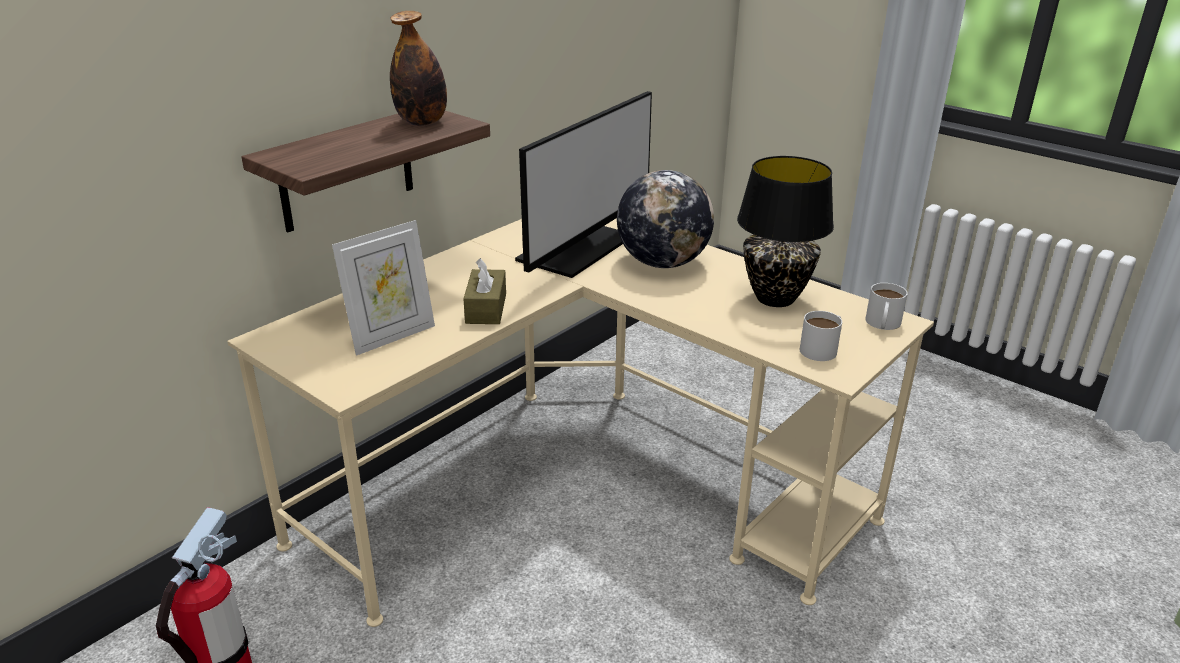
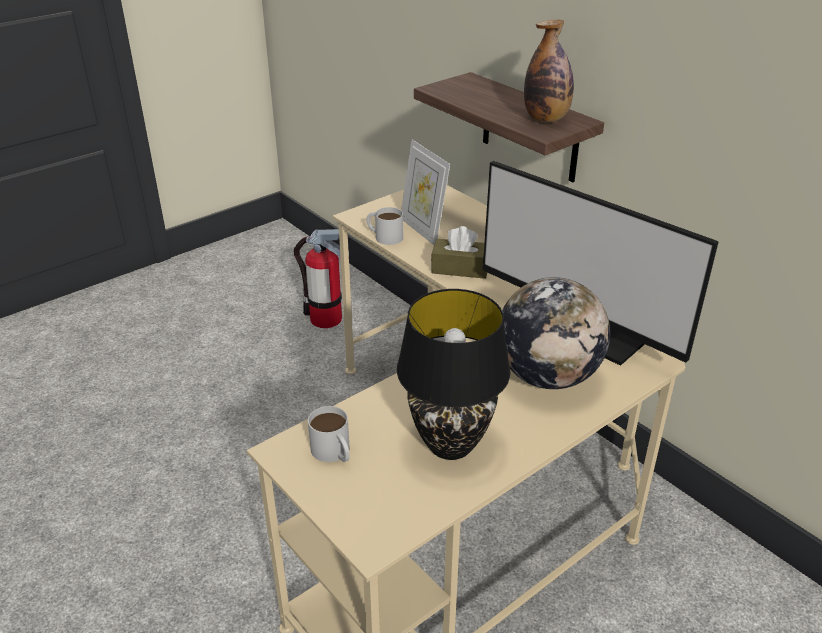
camera: 100 degrees right, 5 degrees up
(882, 324) = (370, 520): white mug -> white mug (384, 236)

